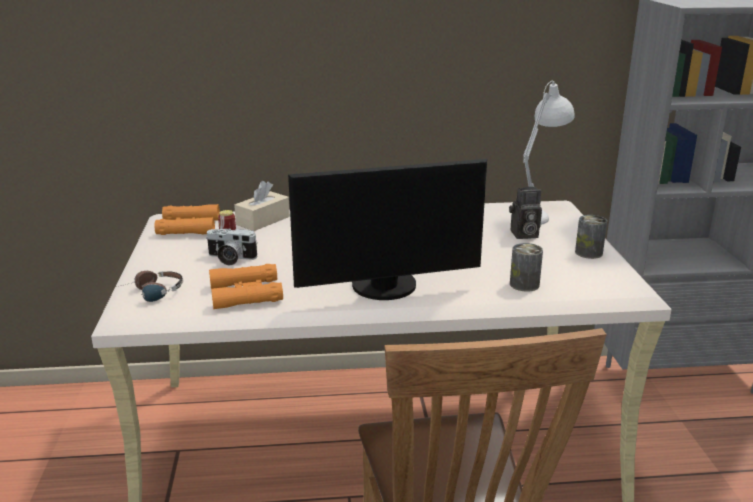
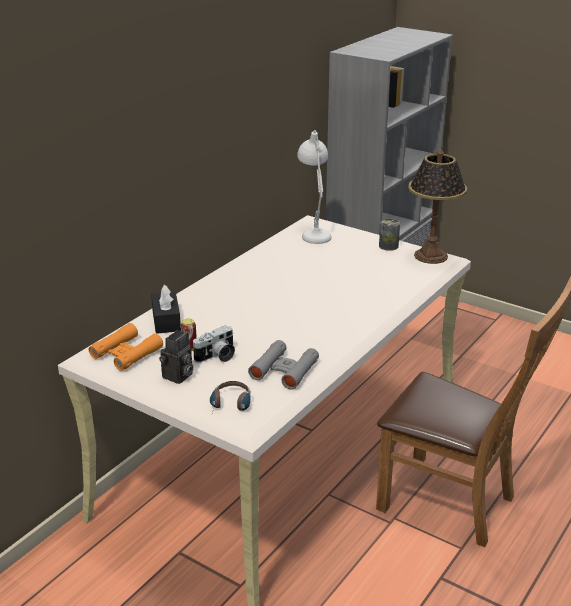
camera: 50 degrees left, 5 degrees up
(246, 294) = (284, 370): orange binoculars -> grey binoculars
(263, 220) = (166, 320): beige tissue box -> black tissue box
(386, 288) = (346, 322): monitor -> none
(523, 235) = (337, 250): camera -> camera (178, 377)
(524, 284) = (400, 281): can -> none
(617, 280) = (431, 256): none -> table lamp

